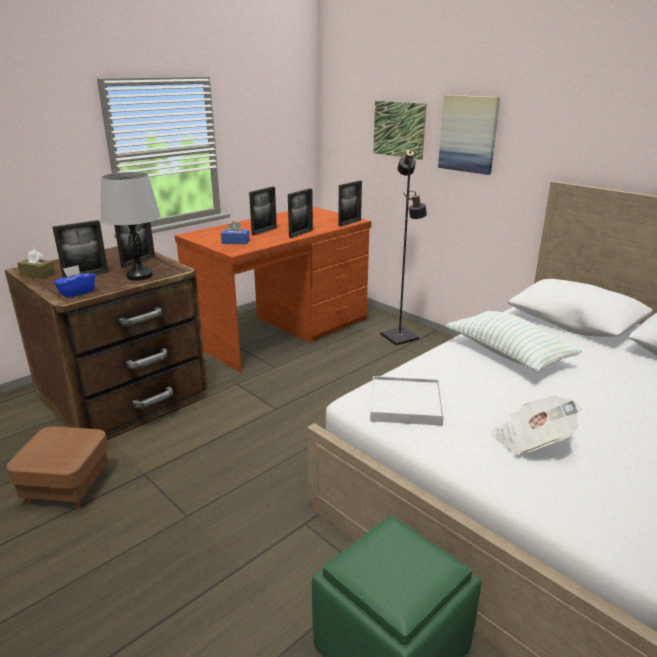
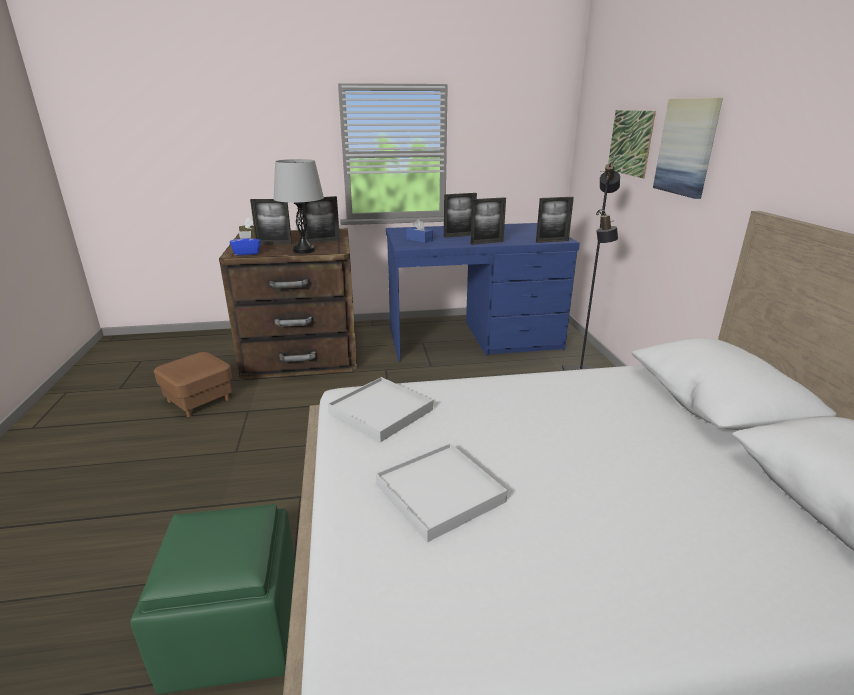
camera: 35 degrees right, 0 degrees up
(282, 330) = (473, 338): brown desk -> blue desk
(508, 354) = (563, 405): pillow -> none
(531, 441) = (439, 493): newspaper -> white tray

